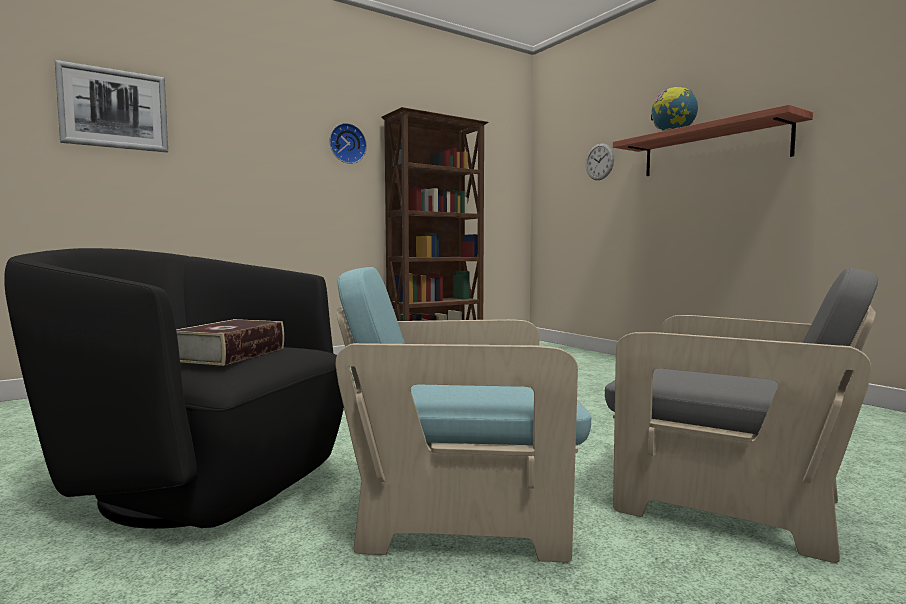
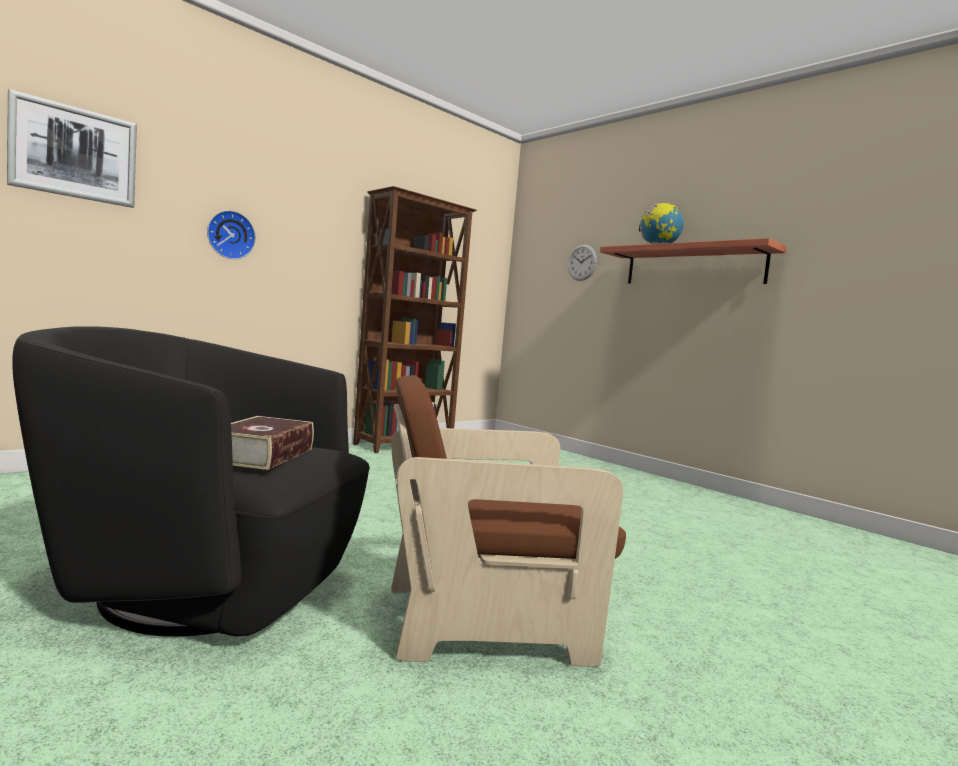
camera: 10 degrees left, 0 degrees up
(347, 144) = (329, 216): wall clock -> wall clock (230, 235)
(462, 515) = (487, 621): turquoise armchair -> brown armchair
(724, 503) = (715, 609): grey armchair -> none

